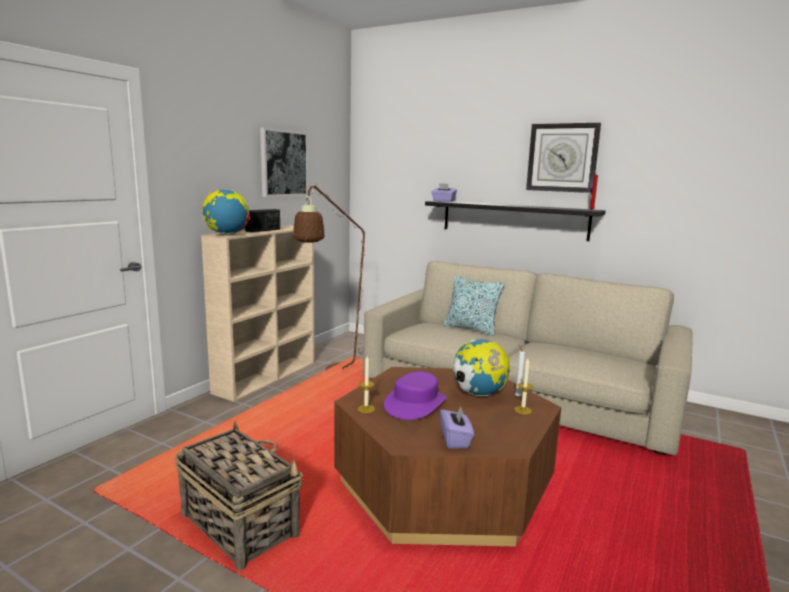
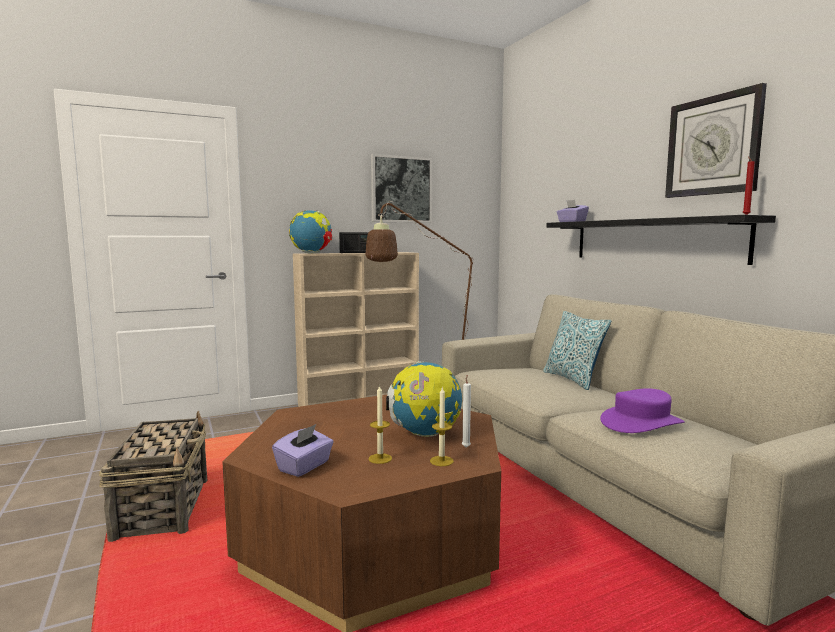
camera: 35 degrees right, 5 degrees down
(366, 409) = (287, 421): candle -> candle (380, 458)
(415, 404) = (339, 427): purple hat -> purple hat (641, 422)

